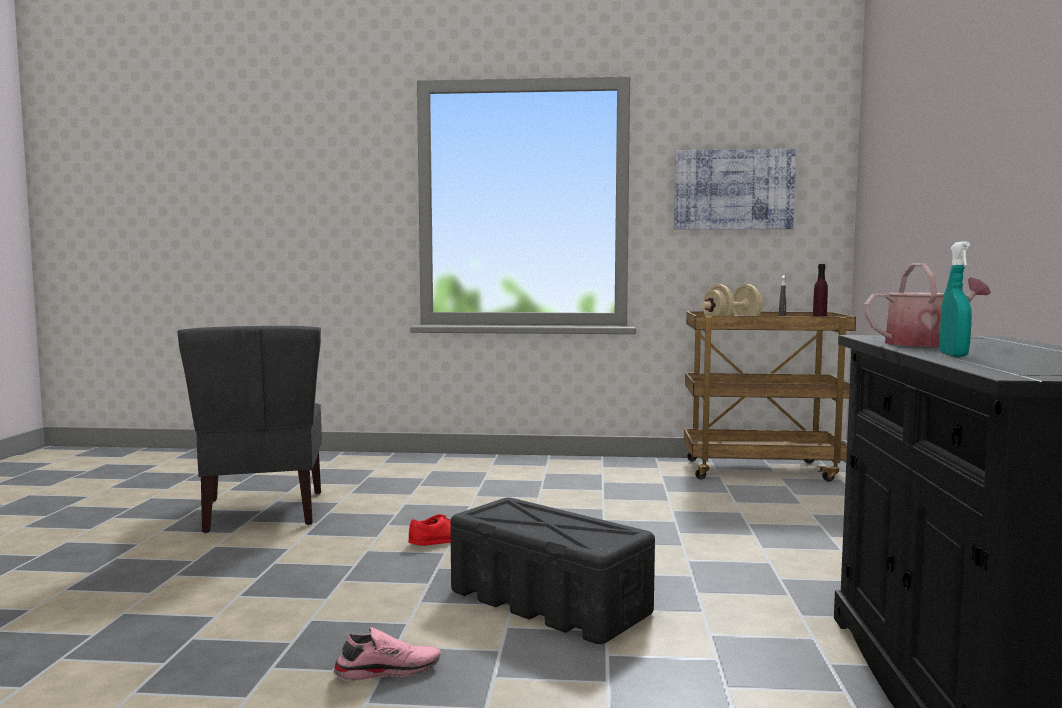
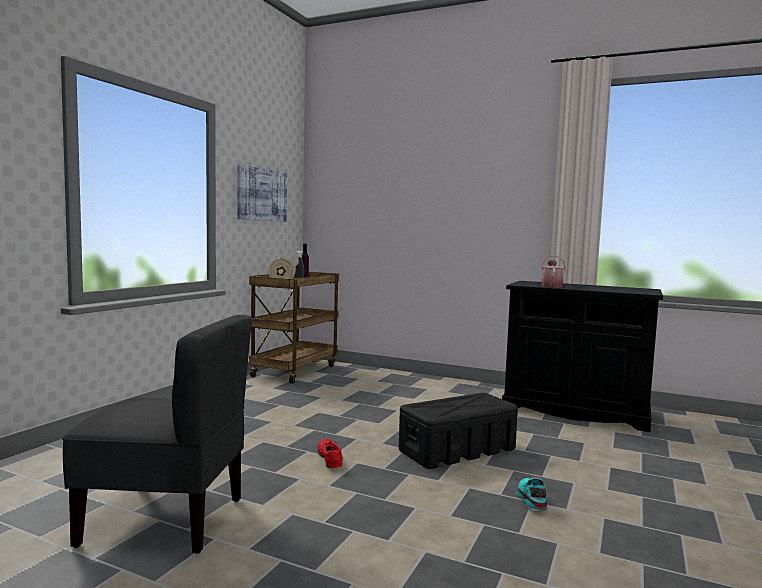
camera: 70 degrees left, 0 degrees up
(387, 670) = (530, 499): pink shoe -> turquoise shoe
(953, 355) = (595, 289): turquoise spray bottle -> none

